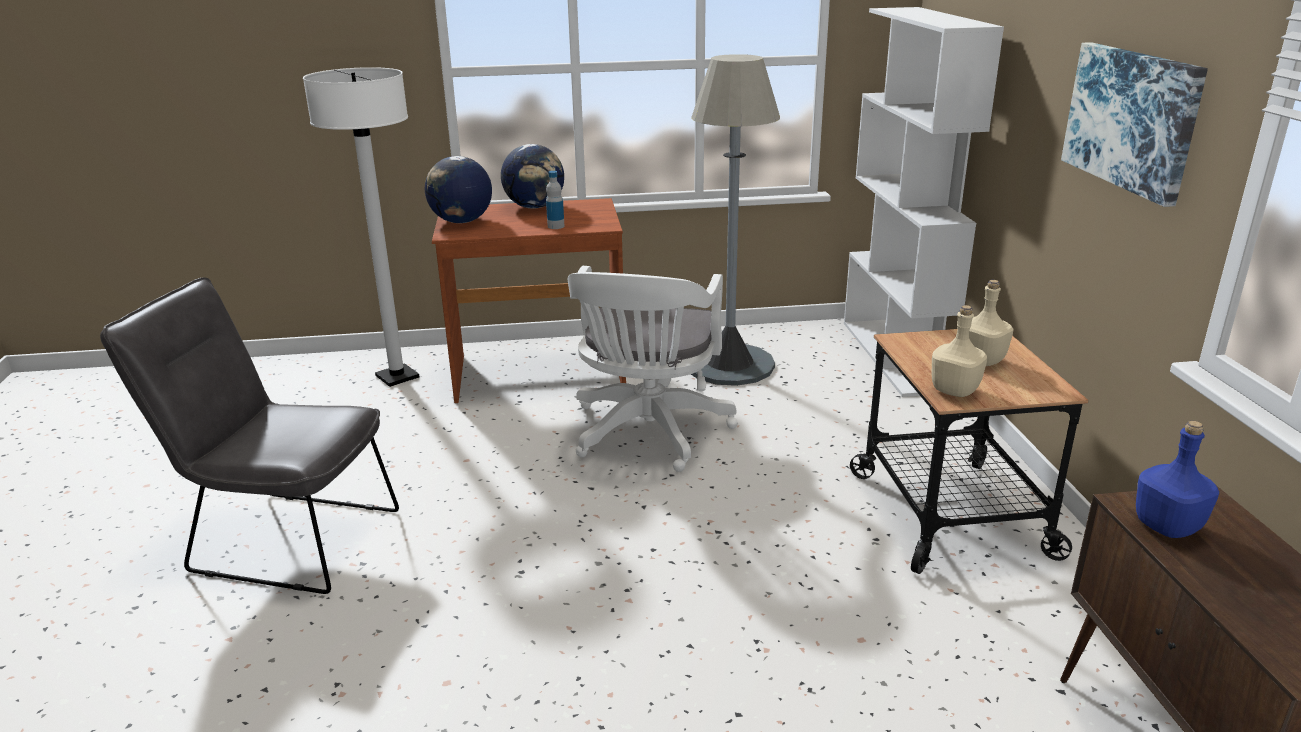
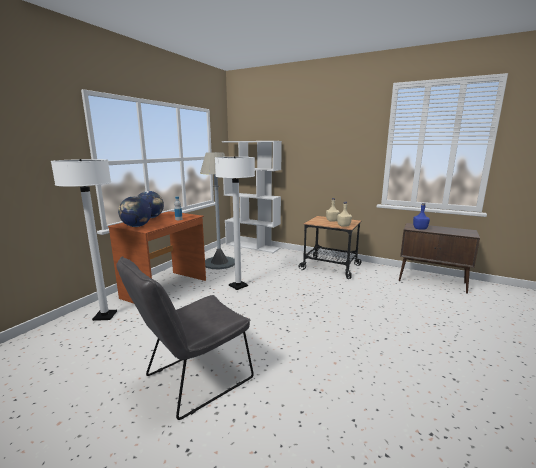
camera: 55 degrees left, 10 degrees down
(648, 434) = (238, 286): white office chair -> white floor lamp
(1132, 119) = (341, 155): picture -> none

